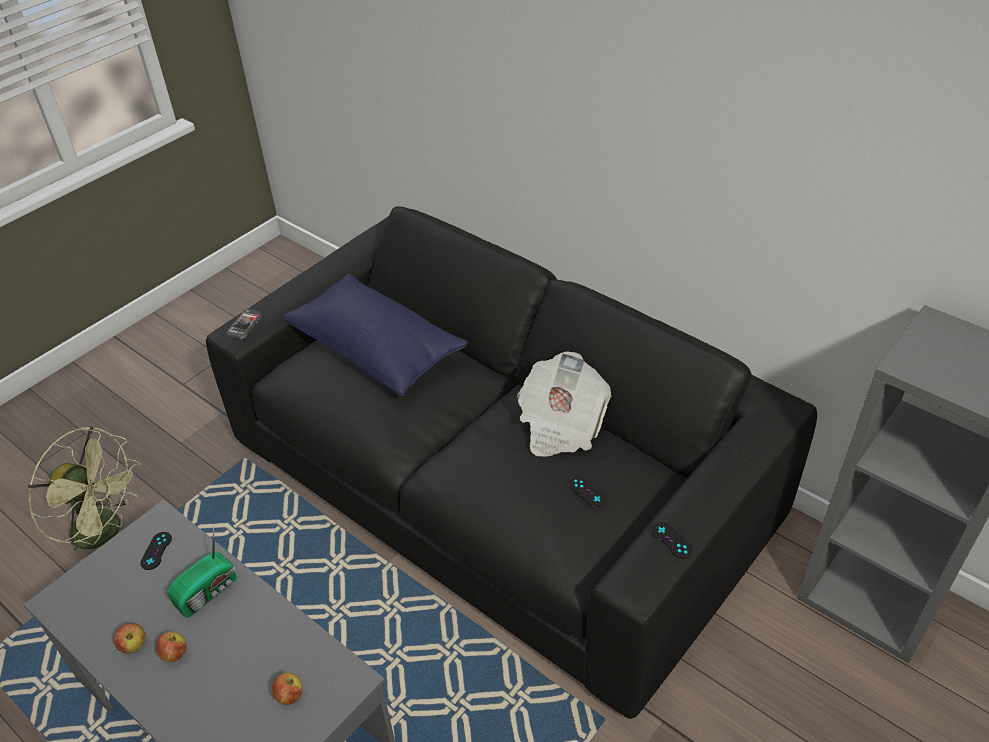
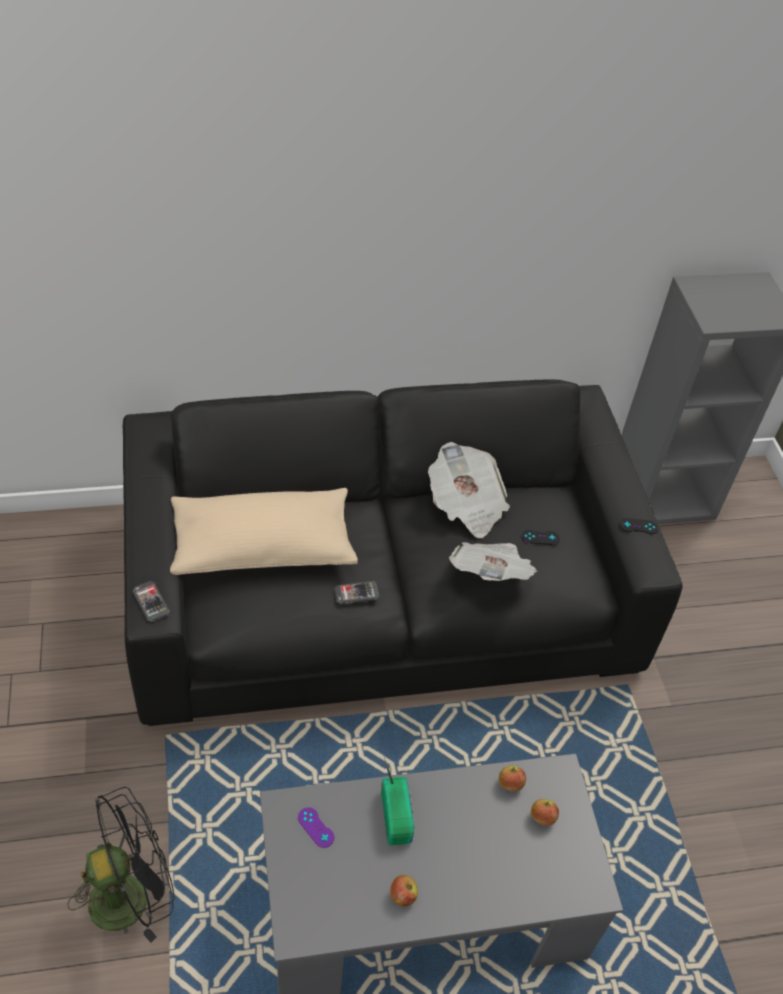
camera: 55 degrees left, 5 degrees up
(106, 532) = (131, 894): green fan -> black fan
(156, 551) = (316, 827): black game controller -> purple game controller
(174, 654) = (437, 871): apple -> apple (510, 784)
(376, 350) = (263, 547): blue pillow -> beige pillow
(387, 423) = (356, 593): none -> phone
(502, 486) = (490, 574): none -> newspaper

